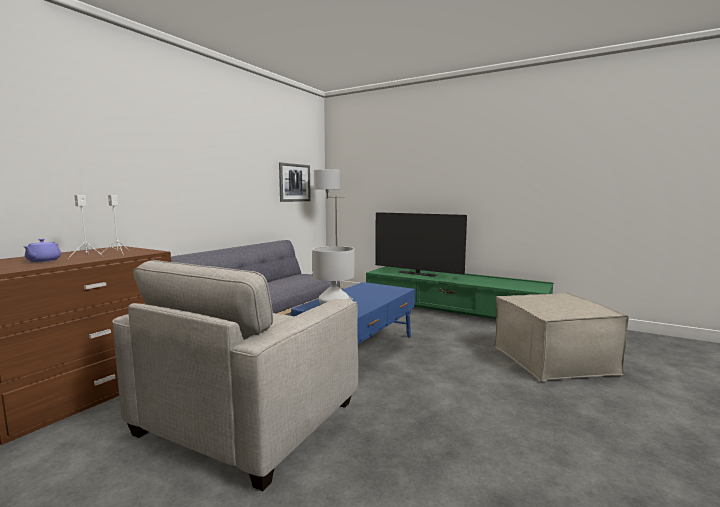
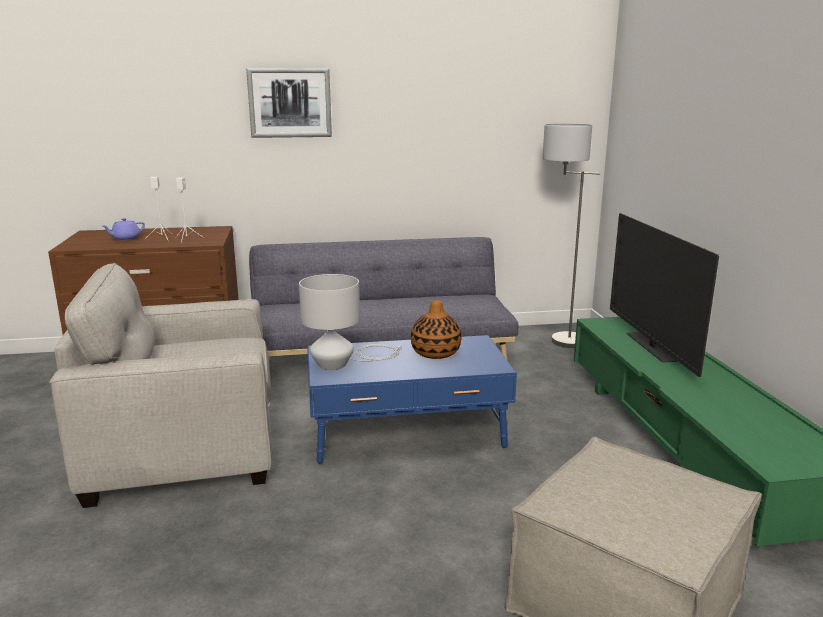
camera: 50 degrees right, 10 degrees up
(294, 182) = (523, 143): picture -> picture (290, 103)
(364, 292) = (435, 353): none -> vase

